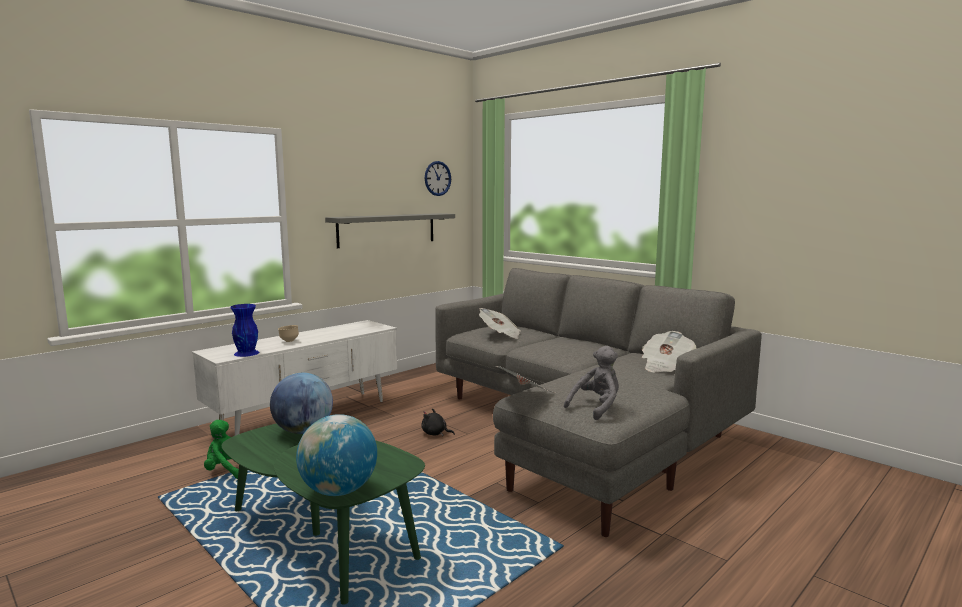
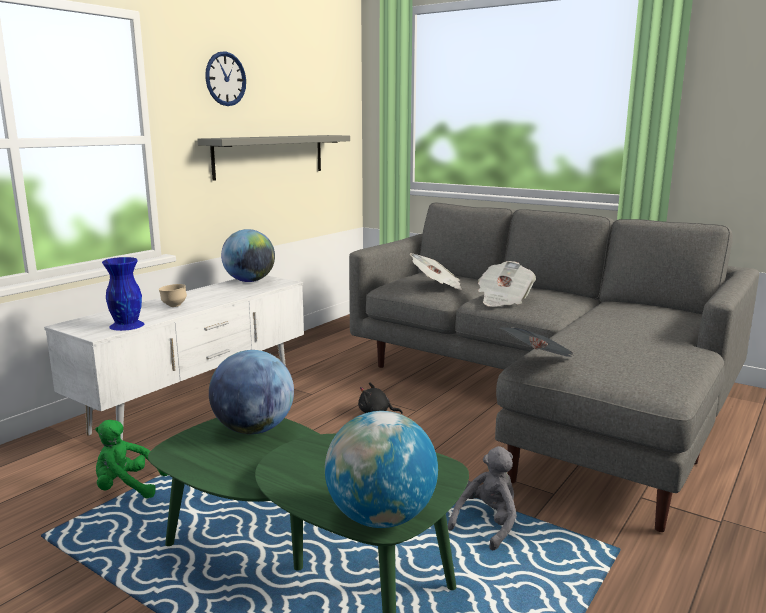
camera: 10 degrees left, 5 degrees up
(357, 325) = (249, 281): none -> globe
(437, 178) = (324, 89): wall clock -> wall clock (225, 79)
(596, 407) = (637, 373): grey plush toy -> grey plush toy (487, 524)
(665, 366) = (665, 316): newspaper -> newspaper (503, 300)

